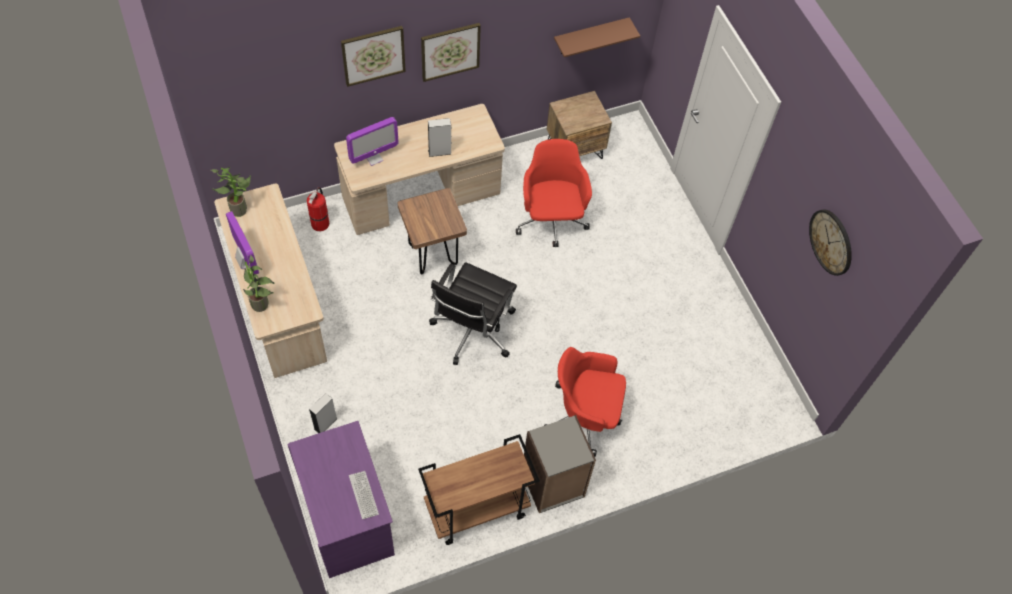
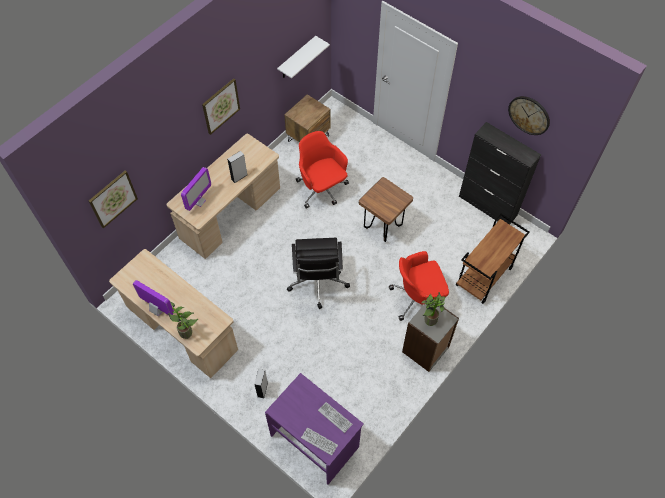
camera: 25 degrees left, 0 degrees up
(240, 208) = (130, 277): potted plant -> potted plant (430, 318)
(320, 223) = (175, 263): fire extinguisher -> none
(327, 512) = (319, 441): none -> keyboard
(373, 55) = (176, 130): picture -> picture (113, 199)
(433, 256) = (262, 248): brown stool -> brown stool (382, 227)
(476, 510) = (390, 391): brown cart -> brown cart (484, 277)
(590, 36) = (297, 58): brown shelf -> white shelf
(753, 347) = (488, 206): none -> black cabinet

